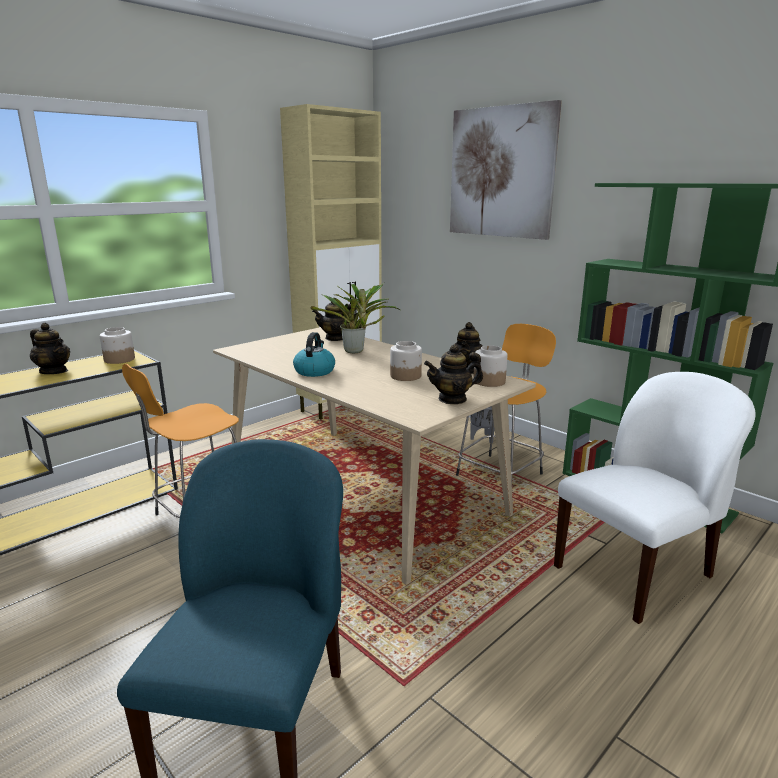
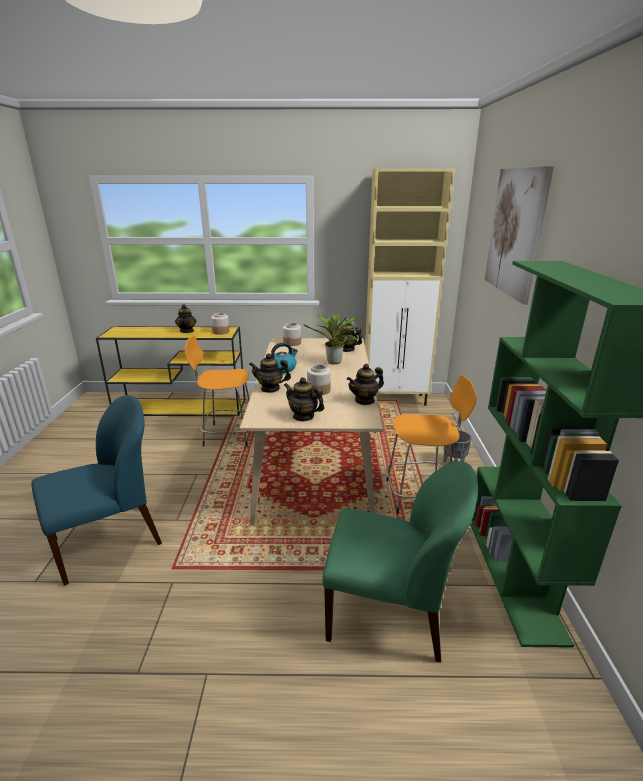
camera: 45 degrees right, 5 degrees up
(353, 390) = (270, 389): none -> teapot
(489, 381) = (356, 414): jar -> jar (292, 343)
(635, 571) = (389, 614): white chair -> green chair

